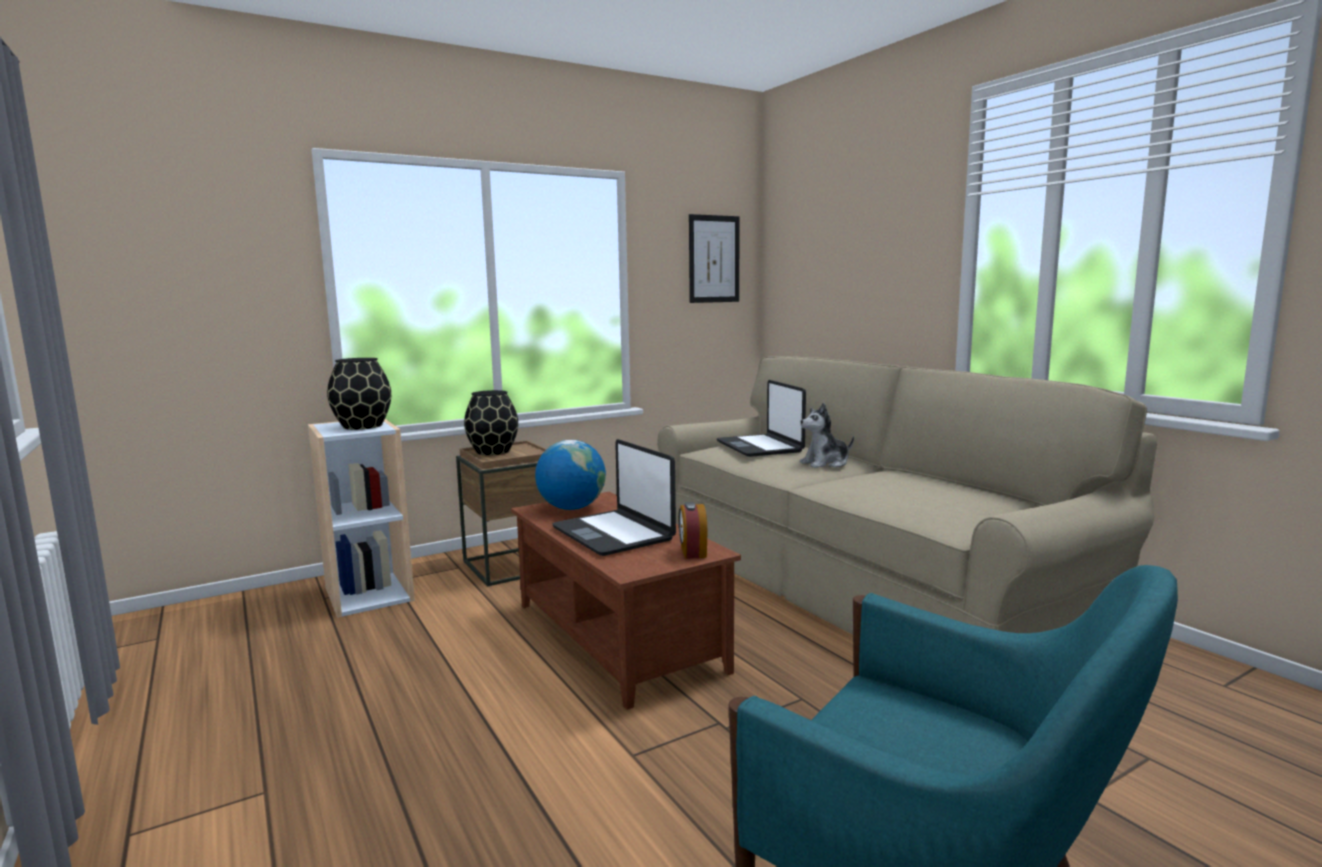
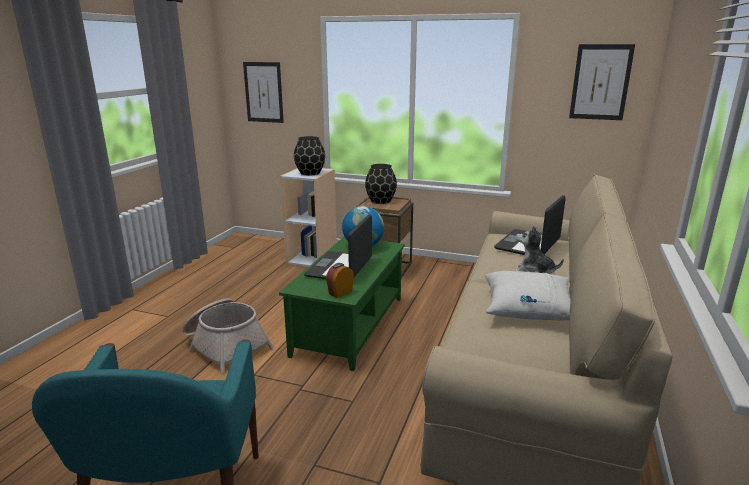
camera: 50 degrees right, 10 degrees up
(177, 289) = (263, 92): none -> picture
(499, 755) = (225, 345): none -> basket
(619, 636) = (350, 326): brown coffee table -> green coffee table
(910, 484) = (527, 309): none -> grey pillow

